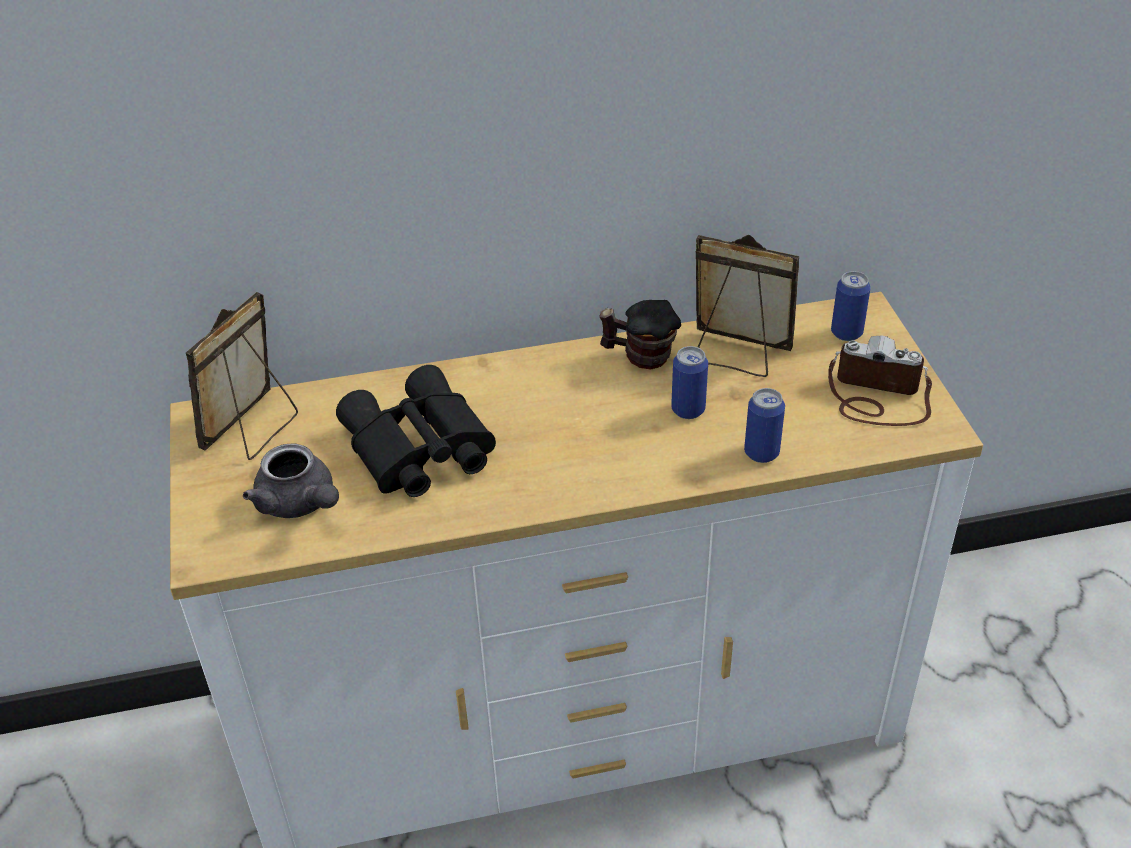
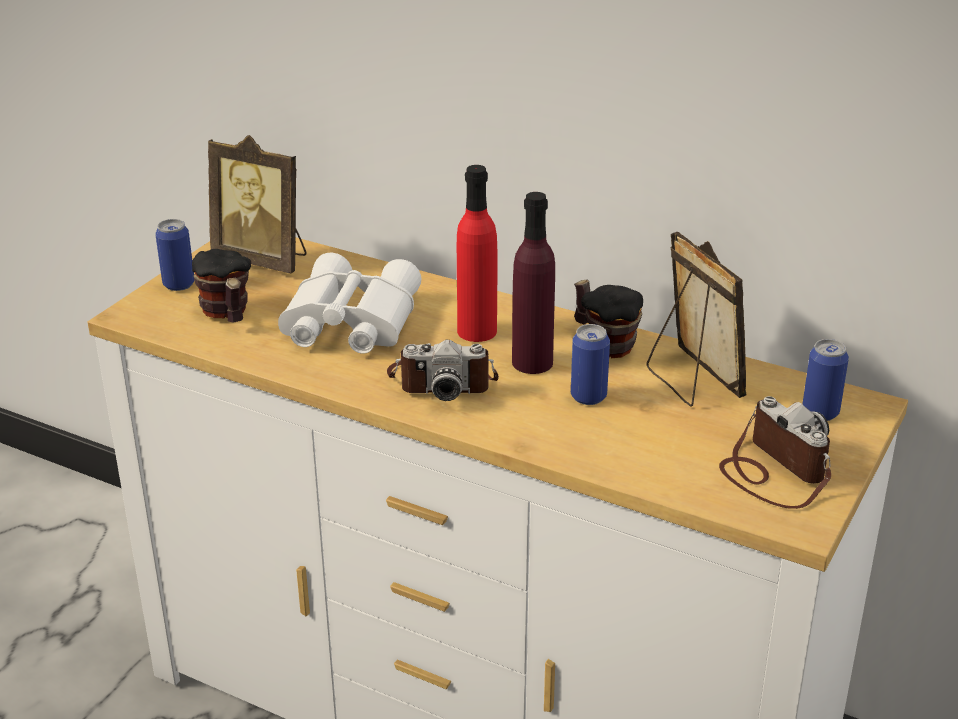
camera: 40 degrees right, 10 degrees down
(253, 429) = (263, 259): picture frame -> picture frame turned 135 degrees counterclockwise
(300, 504) = (227, 315): grey teapot -> mug
(417, 450) = (347, 322): black binoculars -> white binoculars
(532, 399) = (477, 331): none -> red bottle
(567, 460) = (442, 381): none -> camera
(610, 403) = (532, 362): none -> purple bottle
(761, 453) = (604, 455): can -> can (179, 284)

